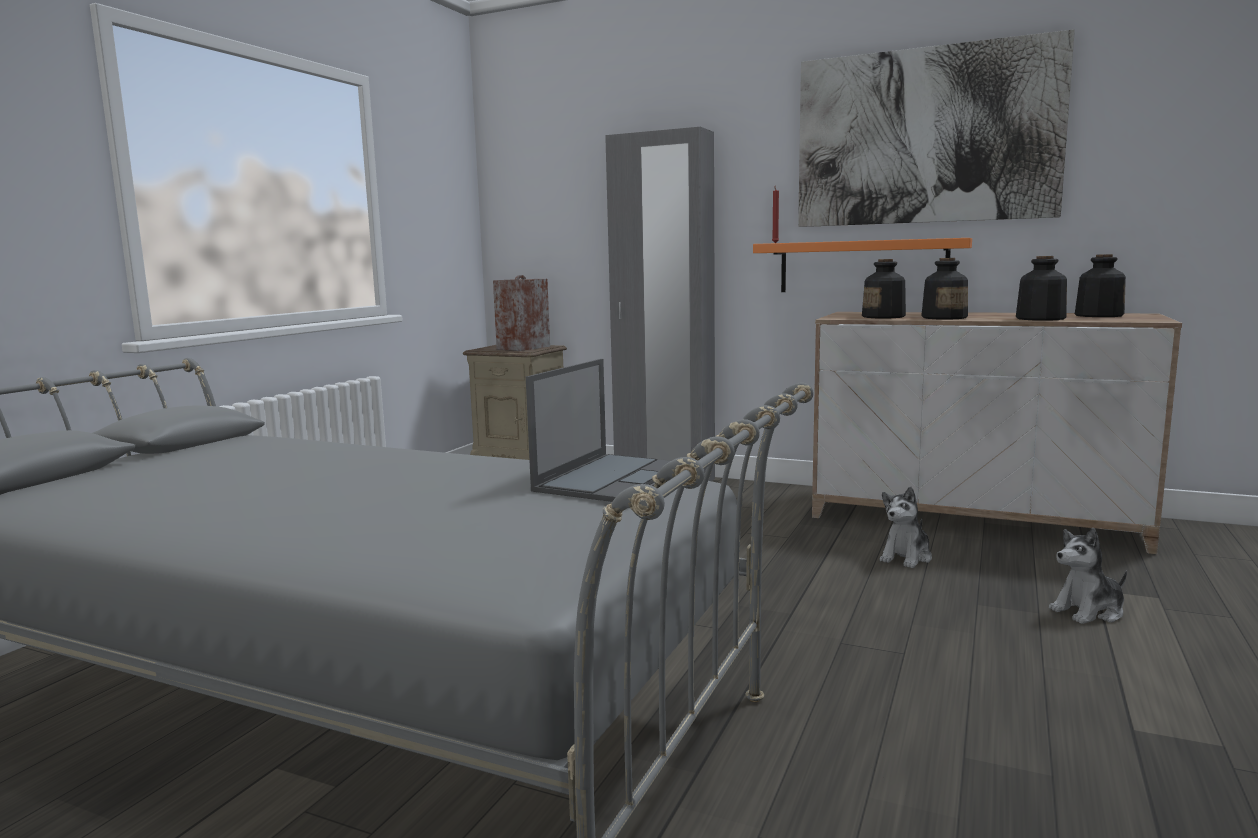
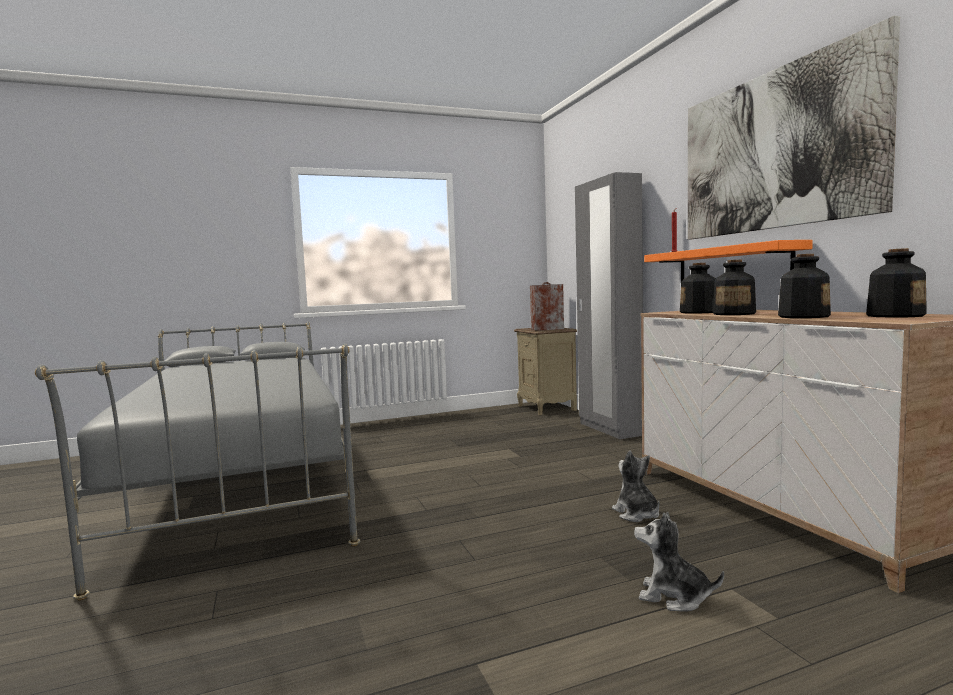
camera: 45 degrees right, 5 degrees down
(614, 478) = (284, 388): laptop -> none
(906, 557) = (636, 514): plush toy -> plush toy turned 75 degrees clockwise

